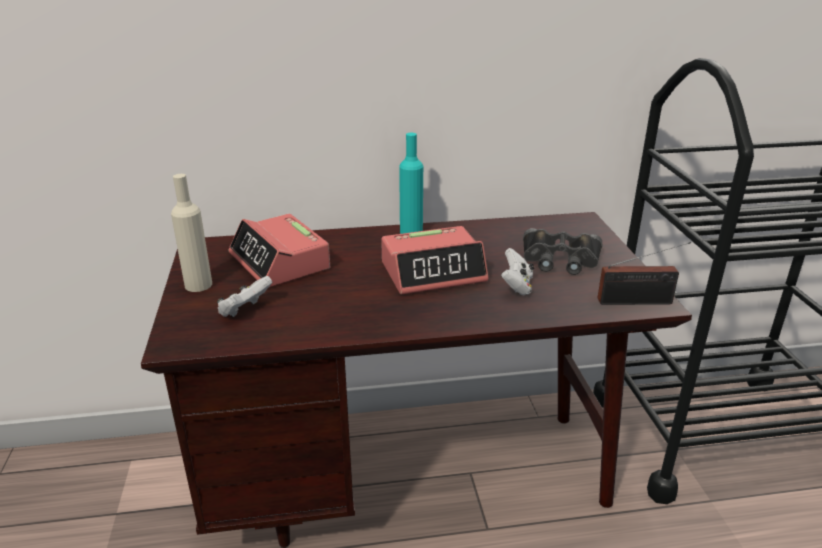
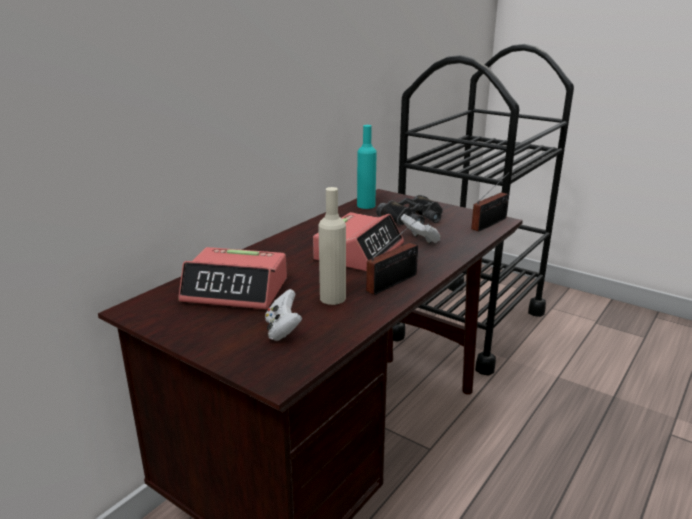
camera: 45 degrees left, 5 degrees down
(198, 285) = (201, 334): beige bottle -> beige bottle (332, 298)
(403, 315) = (395, 282): none -> radio
(411, 231) = (292, 236): turquoise bottle -> turquoise bottle (366, 205)

